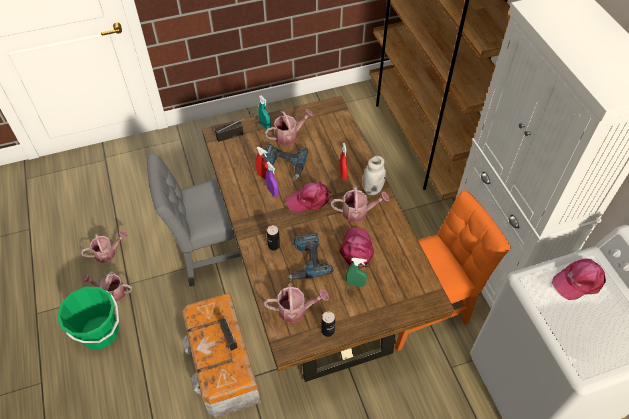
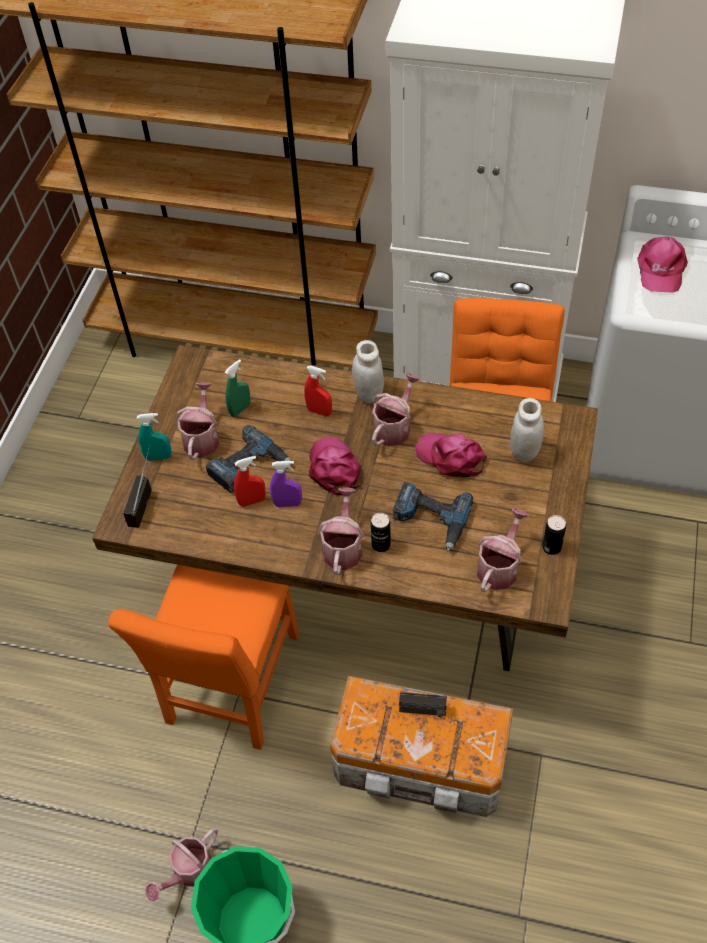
camera: 55 degrees left, 0 degrees up
(108, 253) = (107, 847): watering can -> watering can (343, 547)
(216, 255) = (232, 686): grey chair -> orange chair
(309, 200) = (334, 468): pink cap -> pink cap turned 150 degrees clockwise
(355, 284) = (501, 484): green spray bottle -> green spray bottle (240, 409)
(388, 284) = (524, 451): none -> white jar

